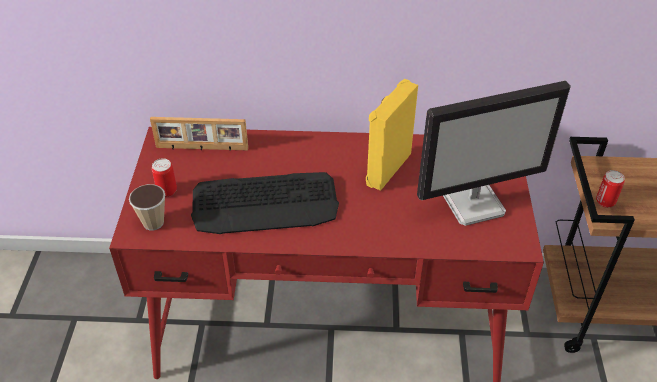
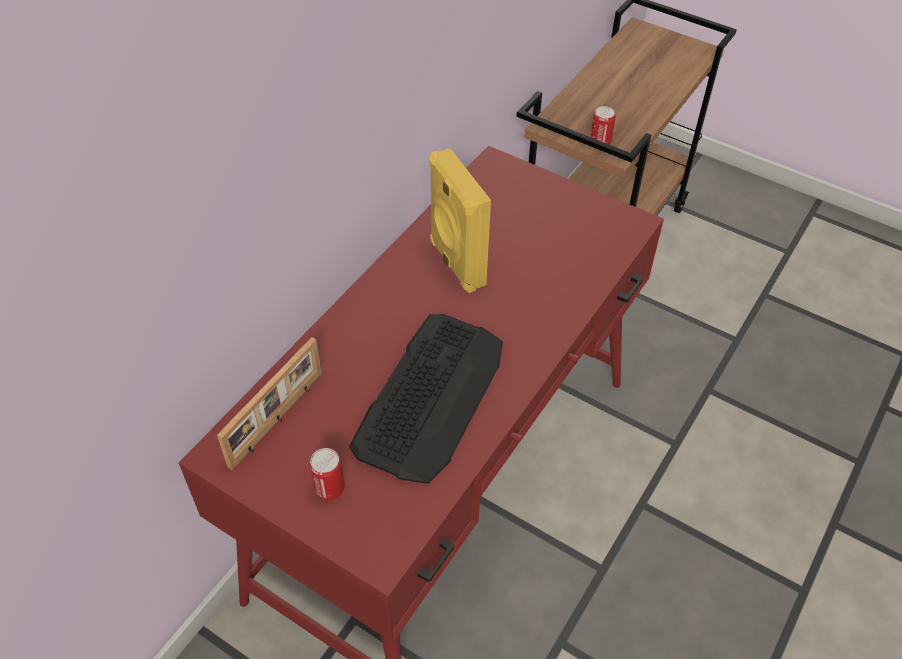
camera: 60 degrees left, 5 degrees up
(153, 223) = (378, 526): cup -> none
(474, 203) = (557, 224): monitor -> none

